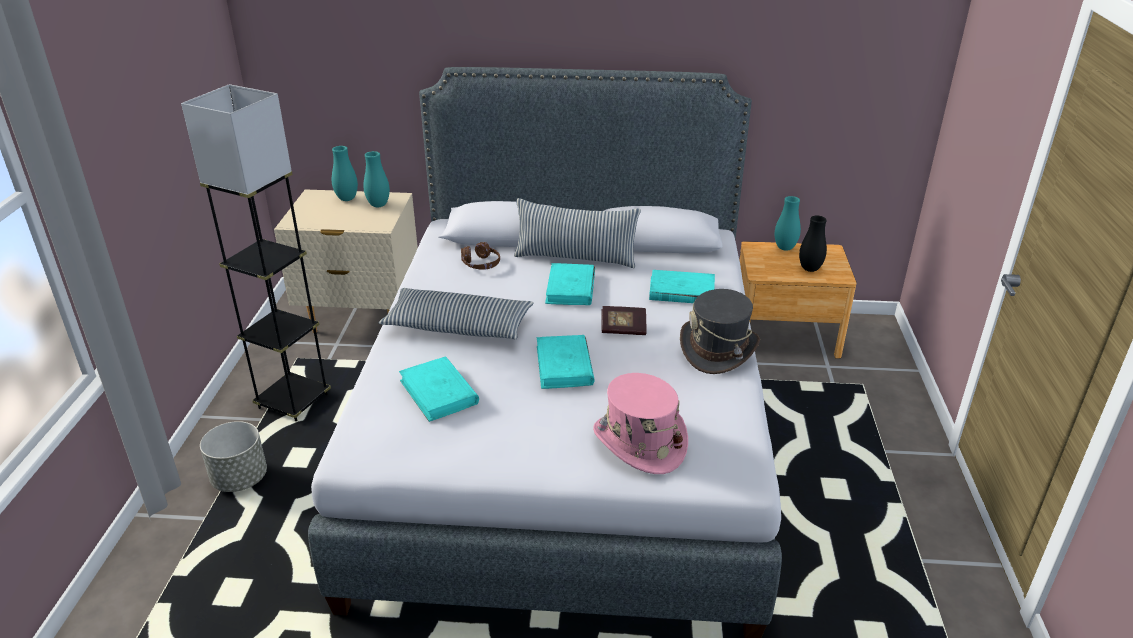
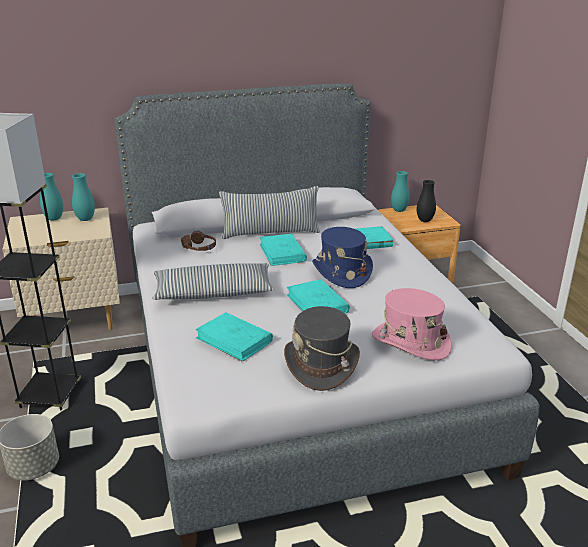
camera: 20 degrees left, 5 degrees down
(623, 329) = (341, 272): book -> blue hat
(718, 349) = (418, 273): grey hat -> grey hat (321, 365)

